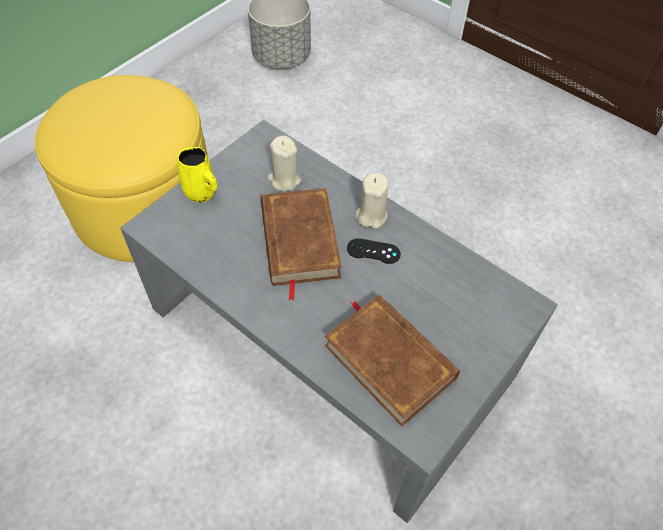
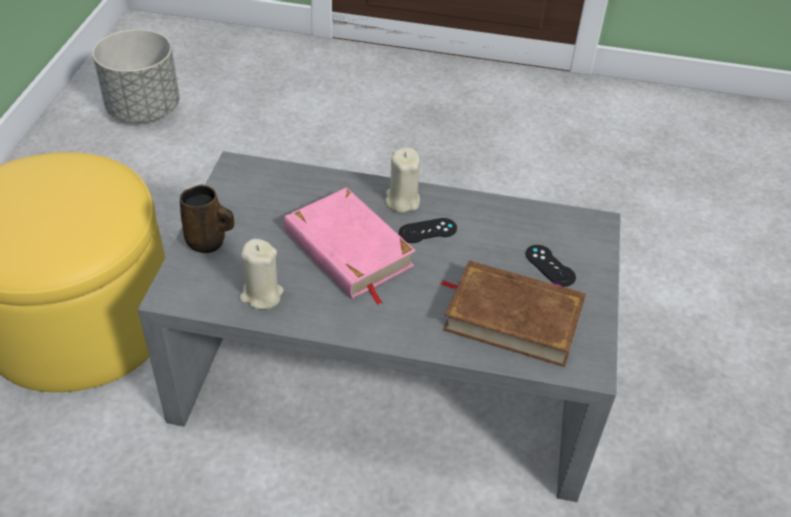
camera: 30 degrees left, 10 degrees down
(201, 193) = (208, 242): yellow mug -> brown mug
(284, 180) = (289, 199): beige candle -> beige candle (261, 295)
(299, 241) = (348, 249): brown book -> pink book
(455, 327) = (550, 266): none -> black game controller

